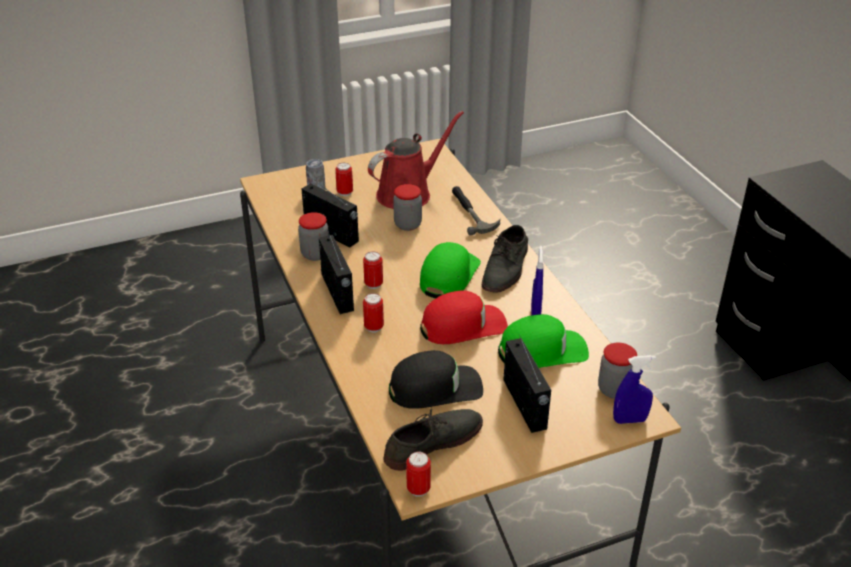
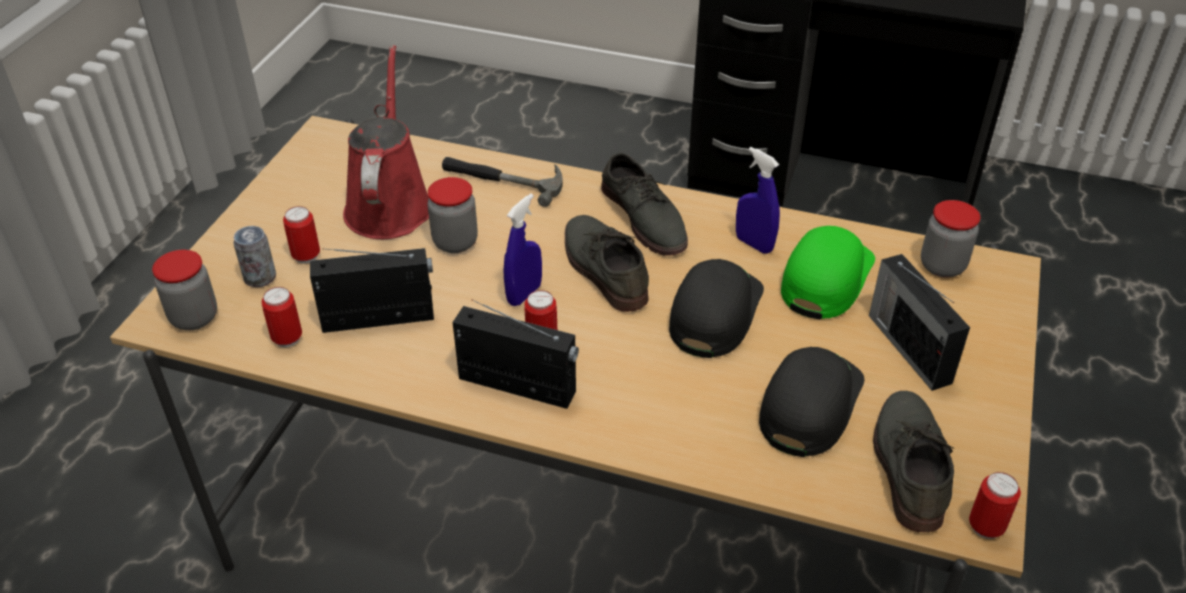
camera: 50 degrees left, 5 degrees up
(315, 254) = (406, 360): jar -> jar (194, 317)
(374, 327) = (631, 391): can -> can (287, 338)
(449, 275) = (603, 268): green cap -> grey shoe
(463, 326) = (714, 312): red cap -> black cap
(524, 405) = (908, 347): radio -> radio turned 135 degrees counterclockwise
(630, 420) = (1001, 284): blue spray bottle -> blue spray bottle (524, 294)

